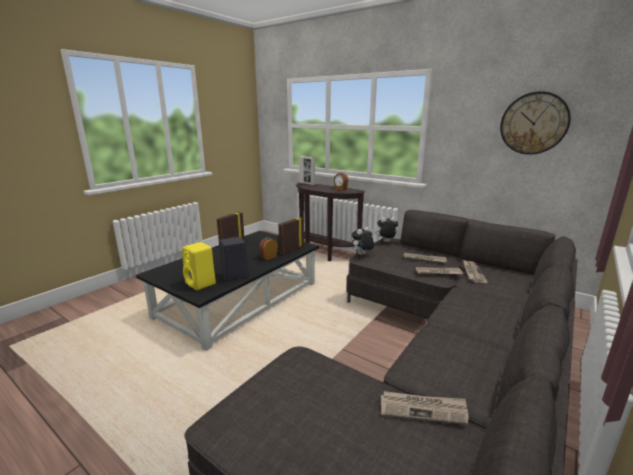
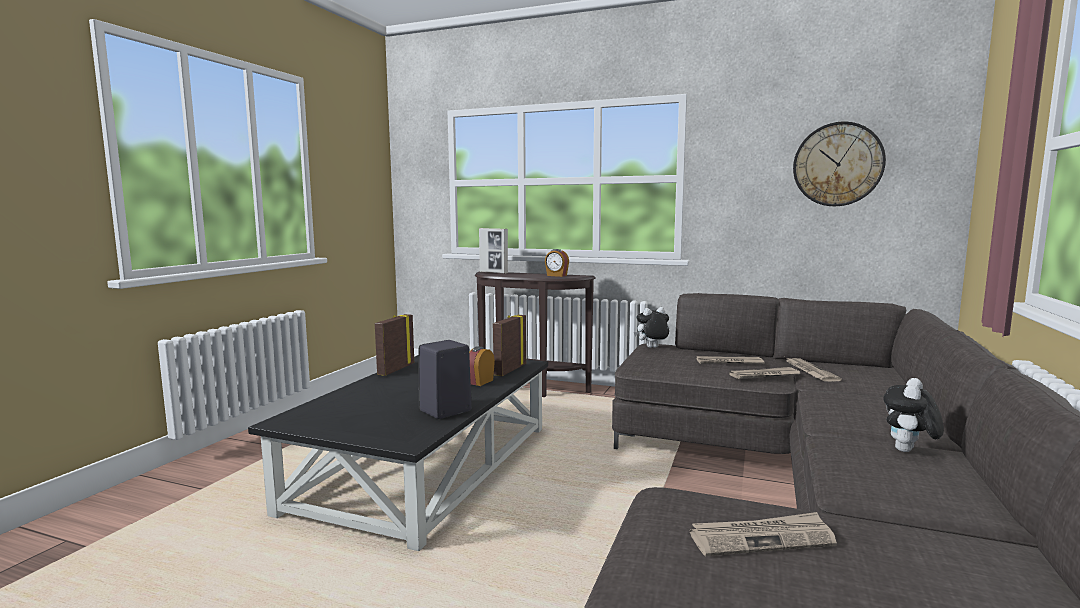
camera: 15 degrees left, 10 degrees down
(201, 284) = (393, 427): yellow speaker -> none
(362, 254) = (632, 365): plush toy -> plush toy (908, 451)
(423, 409) = (922, 531): newspaper -> newspaper (762, 538)

